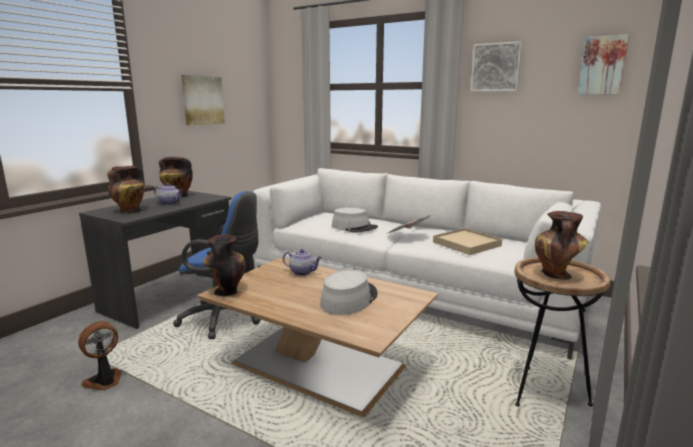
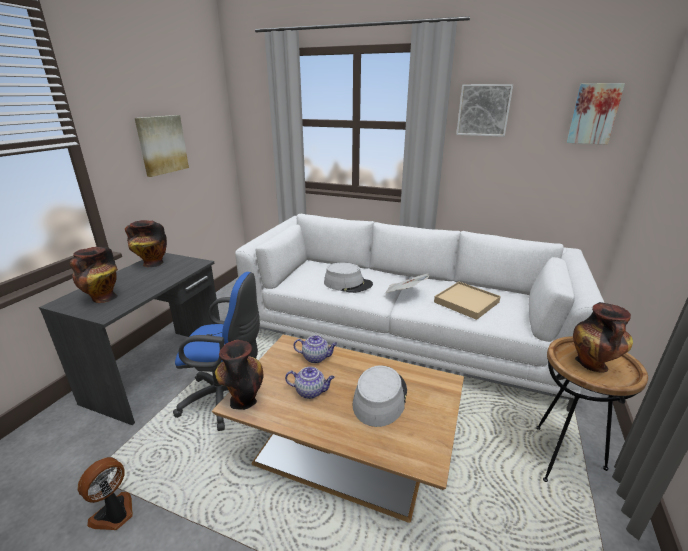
camera: 10 degrees left, 10 degrees up
(170, 203) = (148, 279): teapot -> teapot (311, 391)

